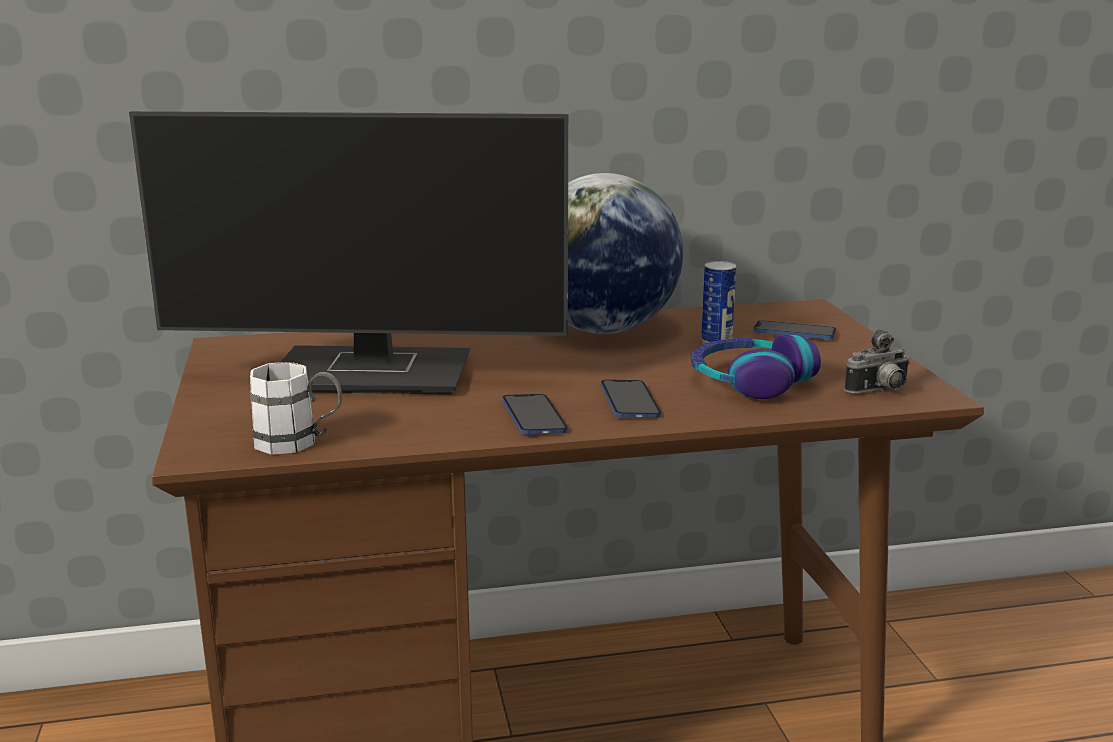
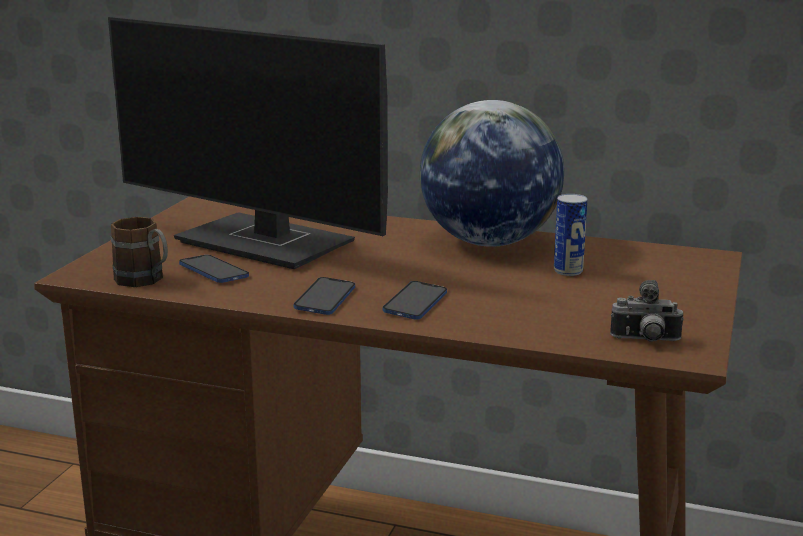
camera: 30 degrees right, 0 degrees up
(299, 443) = (146, 281): white mug -> brown mug
(750, 381) = (542, 308): headphones -> none
(794, 332) = (655, 276): phone -> phone (213, 271)

